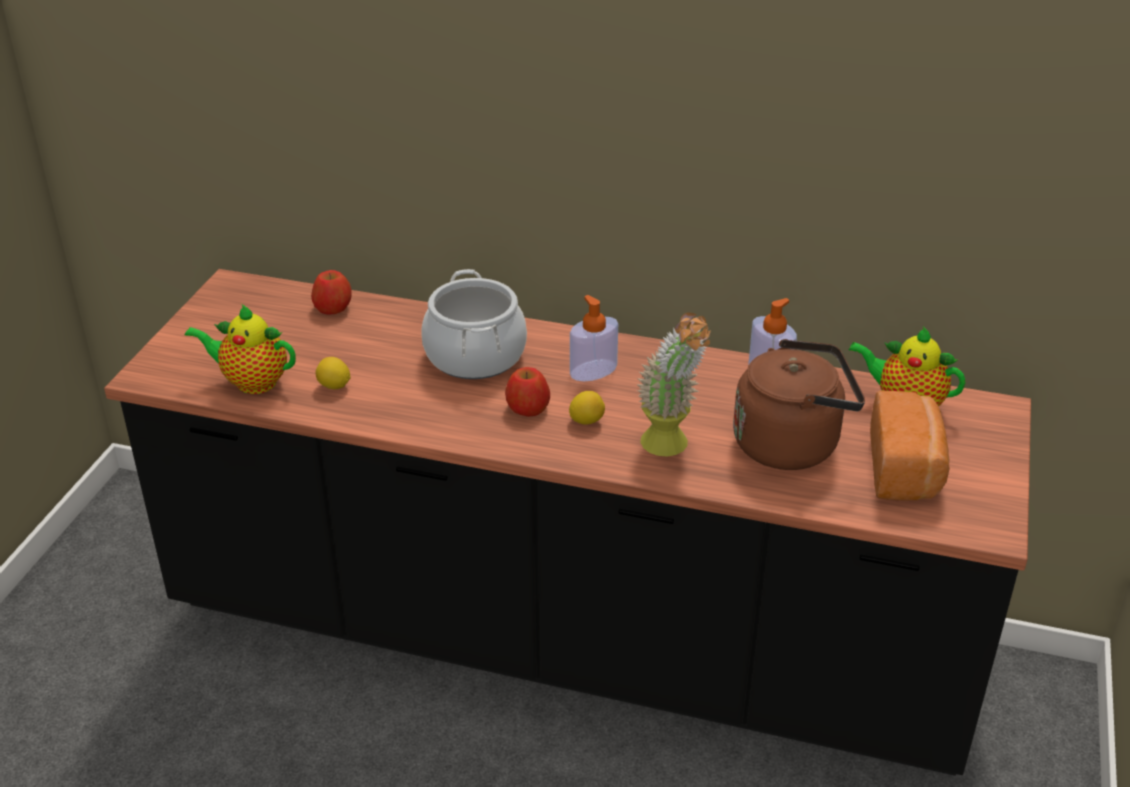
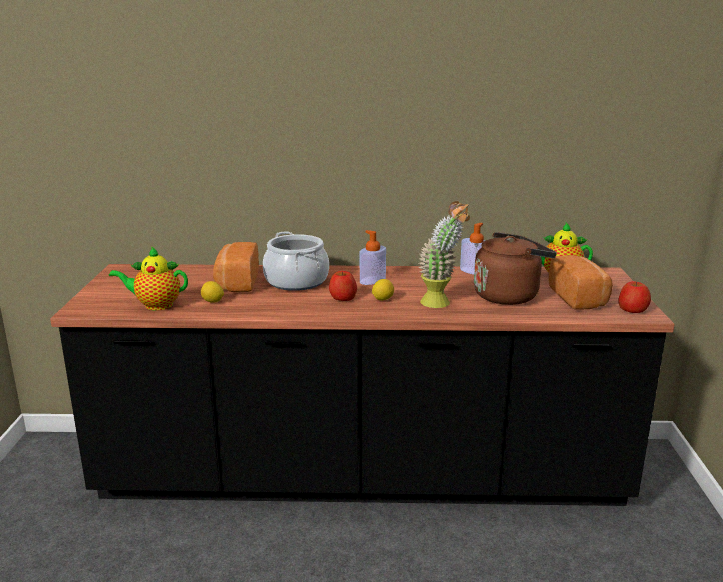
camera: 15 degrees left, 15 degrees down
(333, 307) = (194, 271): apple -> apple (632, 309)
(385, 344) = (236, 282): none -> bread

